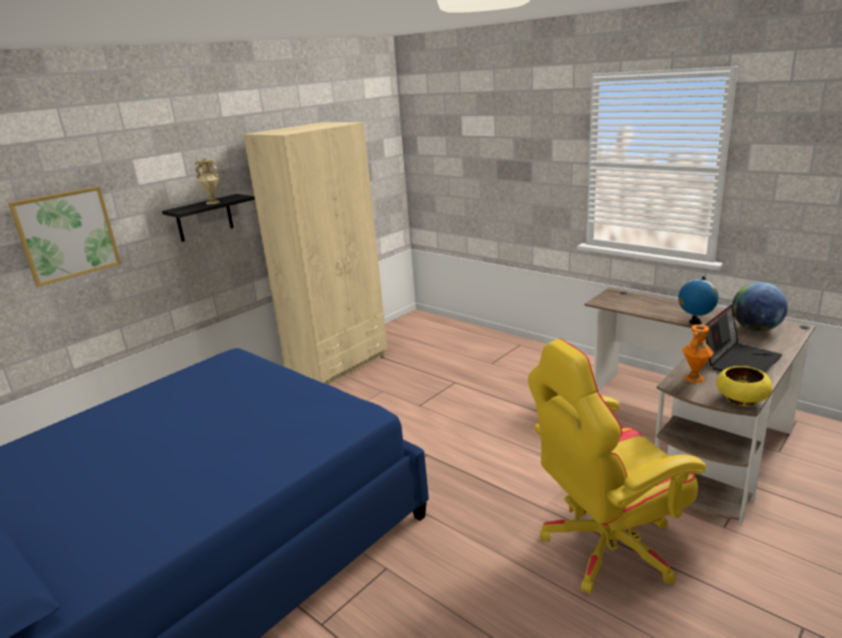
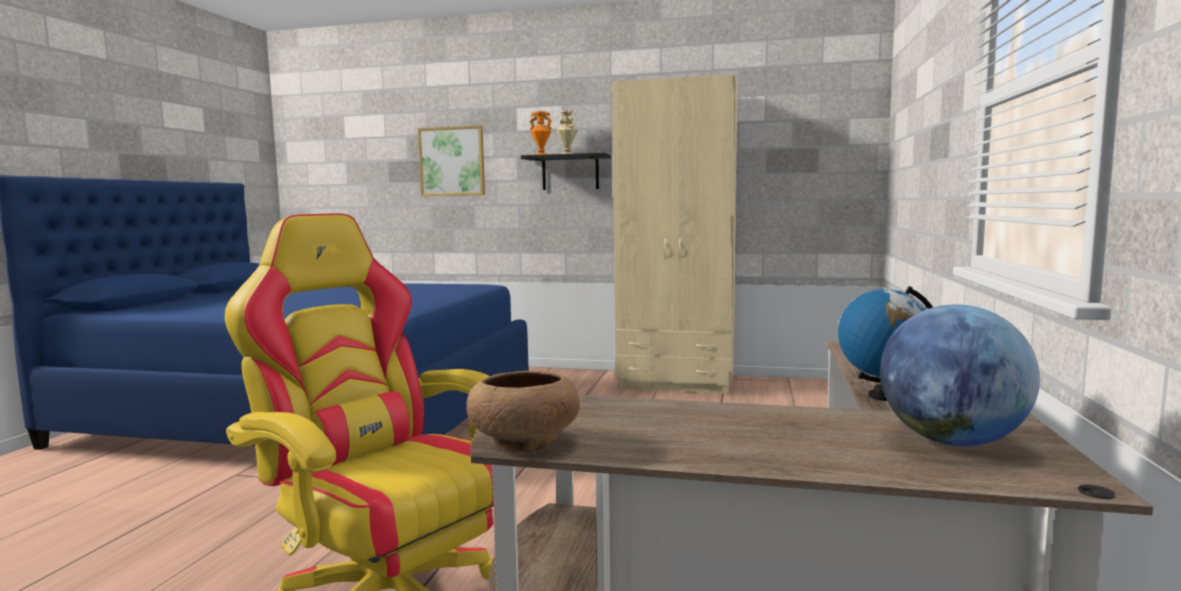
camera: 60 degrees right, 15 degrees down
(695, 378) = (591, 410): orange vase -> orange vase (541, 155)
(740, 360) = (724, 435): laptop -> none
(741, 400) = (523, 442): yellow bowl -> brown bowl

